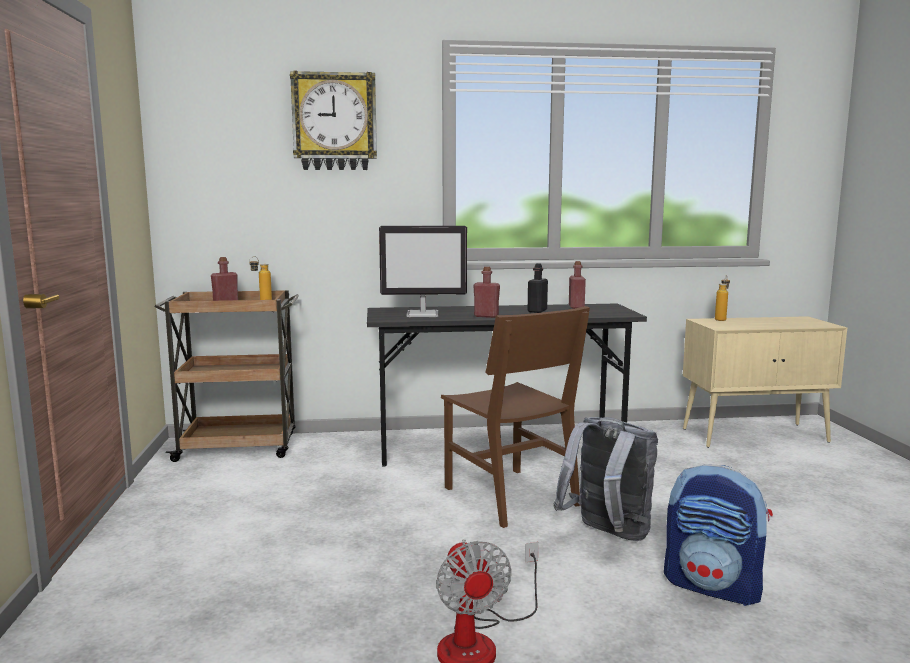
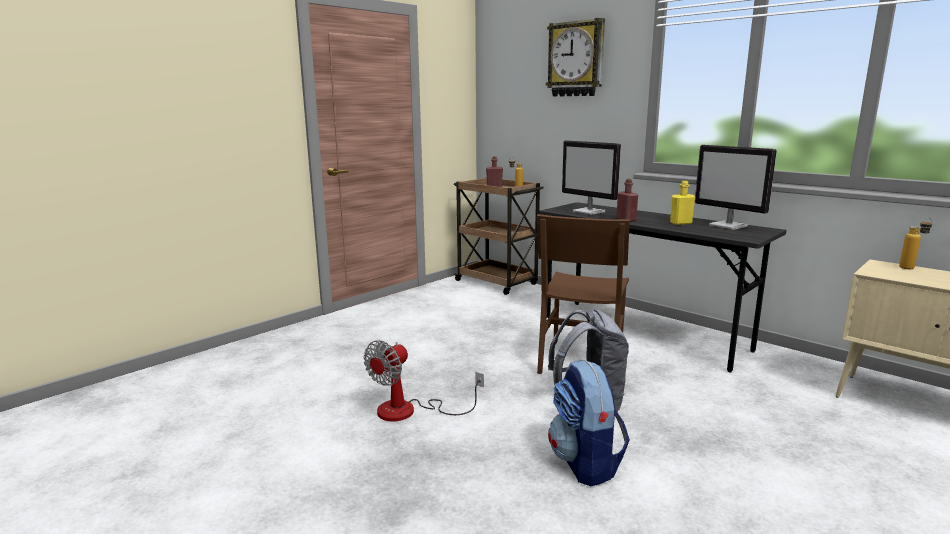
camera: 50 degrees right, 5 degrees up
(537, 311) = (681, 223): black bottle -> yellow bottle
(576, 307) = (729, 226): red bottle -> monitor

